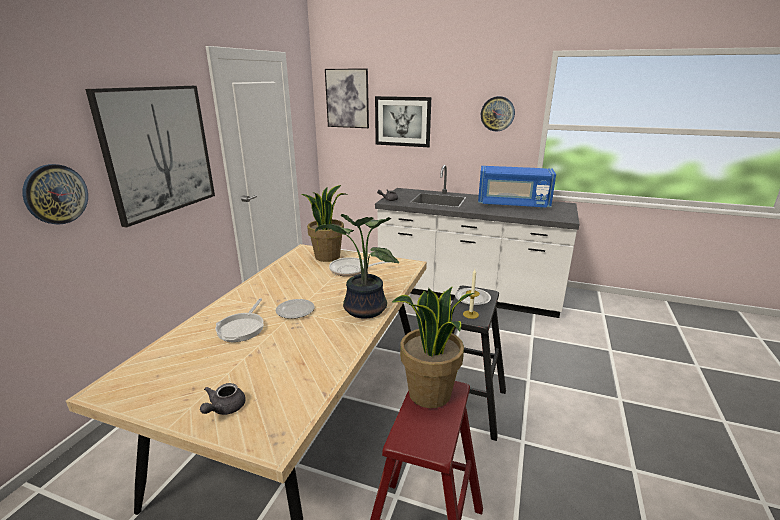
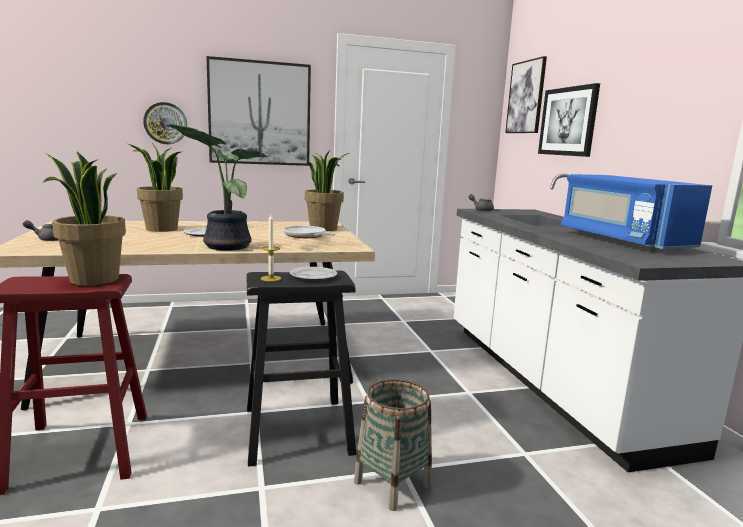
camera: 55 degrees right, 10 degrees down
(242, 328) = (161, 229): frying pan -> potted plant
(497, 113) = (676, 98): wall clock -> none
(540, 389) = (392, 484): none -> basket

